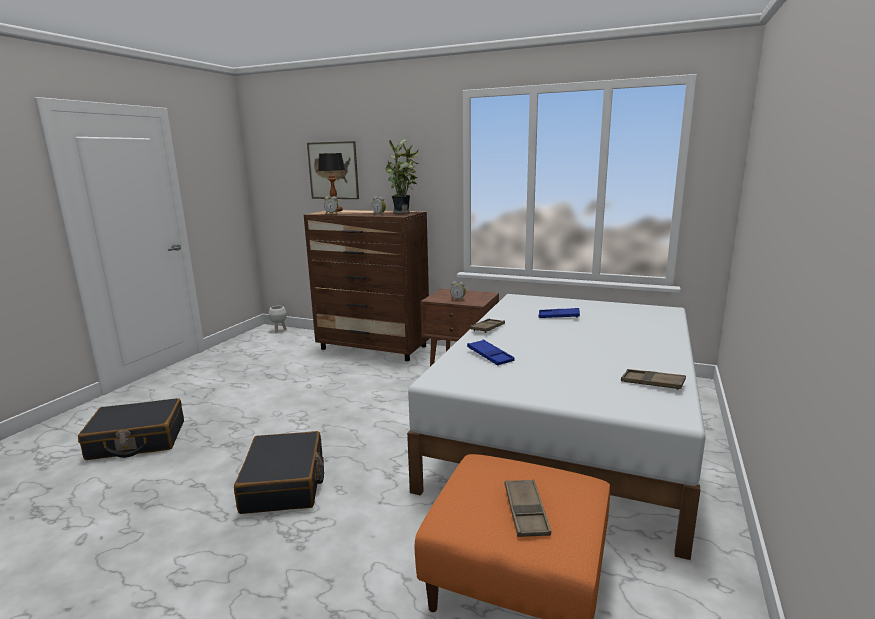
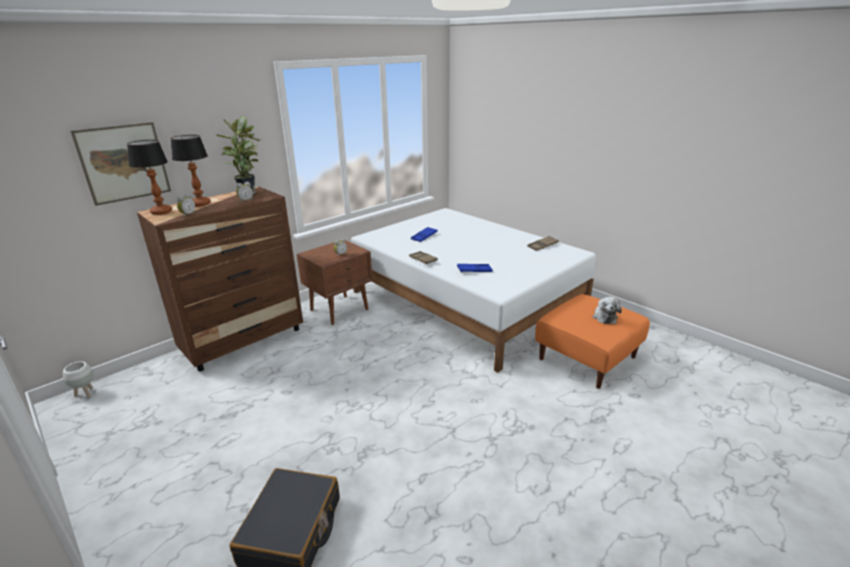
camera: 65 degrees left, 10 degrees up
(284, 484) = (452, 426): black suitcase -> none
(361, 212) = (201, 204): none -> table lamp
(526, 512) = (604, 316): brown tray -> plush toy

